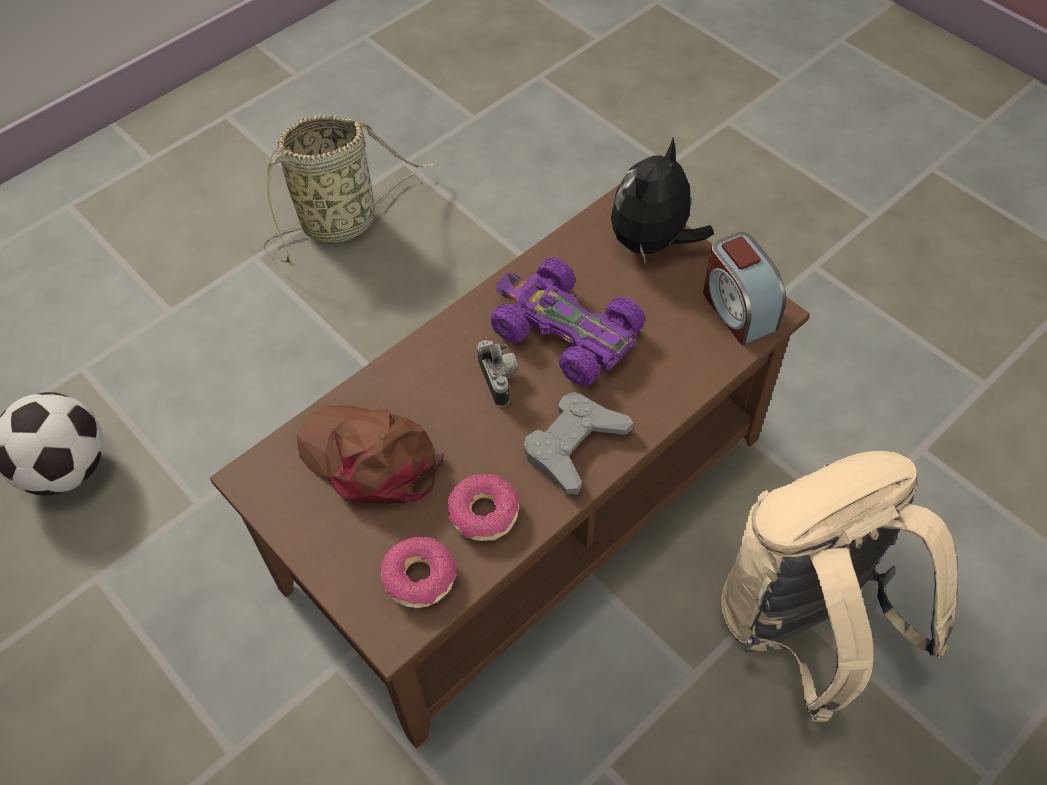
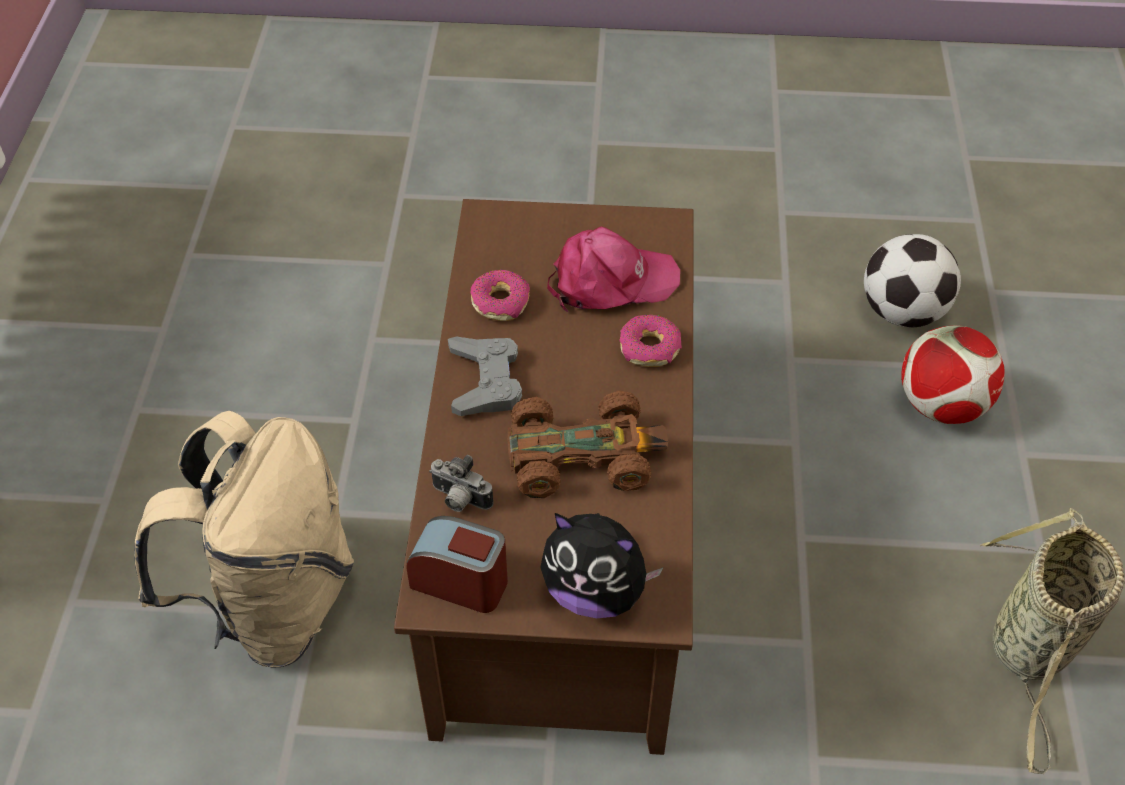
camera: 135 degrees right, 5 degrees down
(162, 380) = (941, 406): none -> football
(371, 458) = (610, 281): brown cap -> pink cap
(419, 577) = (500, 247): donut -> donut (650, 349)
(500, 380) = (587, 386): camera -> camera (459, 500)
(564, 331) = (582, 455): purple toy car -> brown toy car
(652, 243) = (595, 591): plush toy -> plush toy turned 120 degrees clockwise

